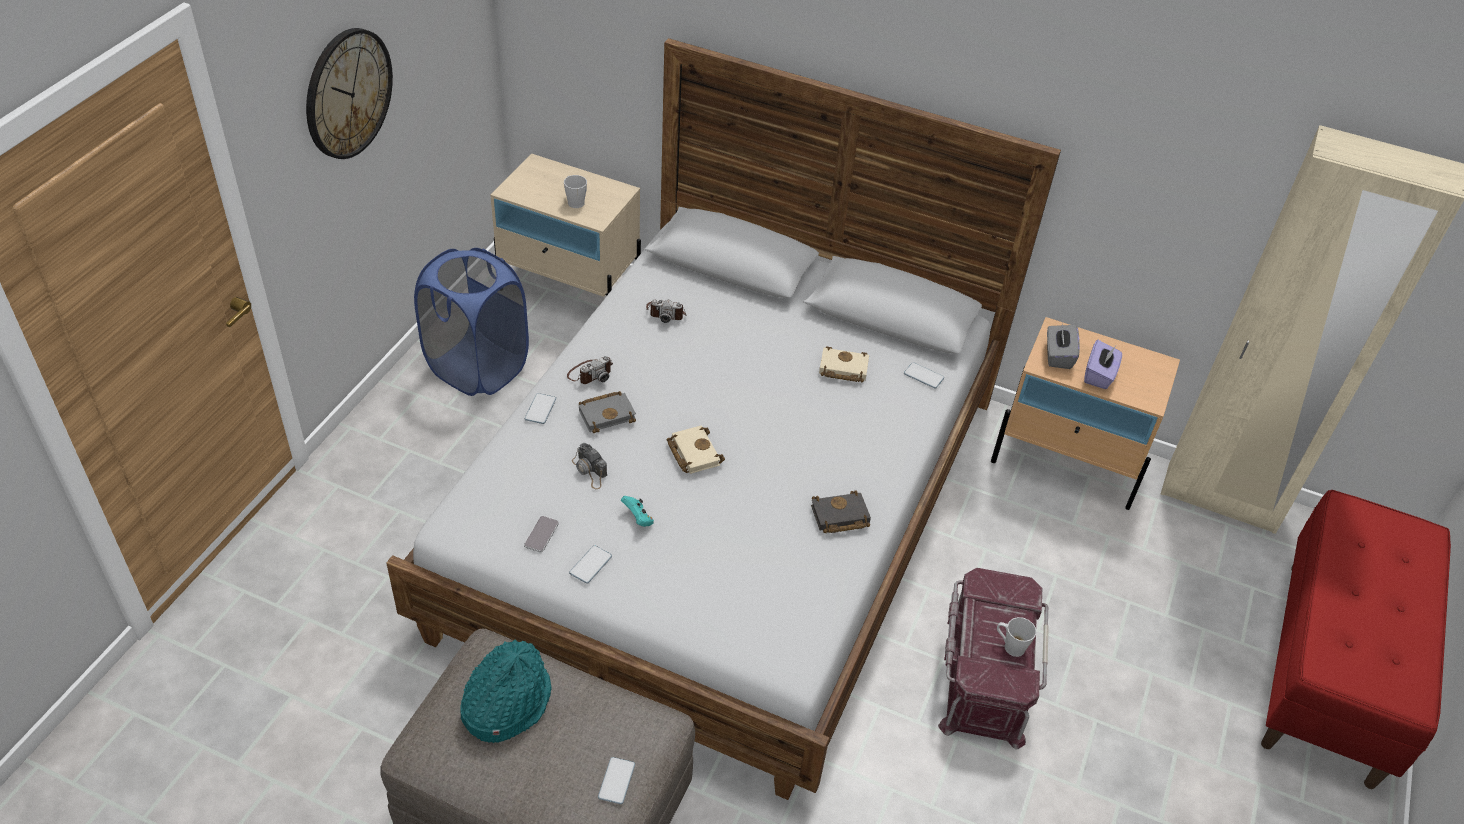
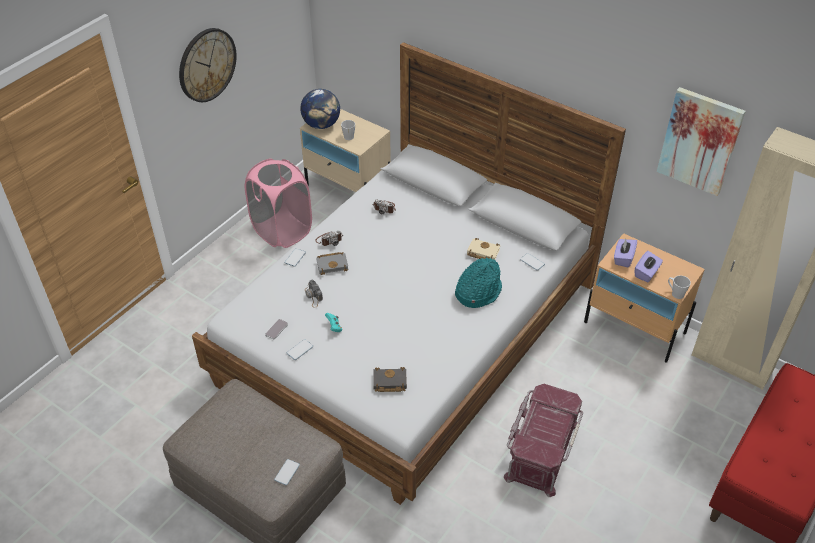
camera: 15 degrees right, 0 degrees up
(477, 368) = (282, 231): blue laundry basket -> pink laundry basket
(506, 703) = (237, 421): turquoise hat -> turquoise hat (477, 292)
(526, 187) = (321, 125): none -> globe
(692, 452) = (376, 292): beige book -> none
(839, 517) = (453, 340): black book -> black book (389, 382)
(1010, 646) = (551, 433): grey mug -> grey mug (675, 293)
(1058, 356) = (623, 258): grey tissue box -> purple tissue box
(1184, 159) = (700, 141): none -> picture

